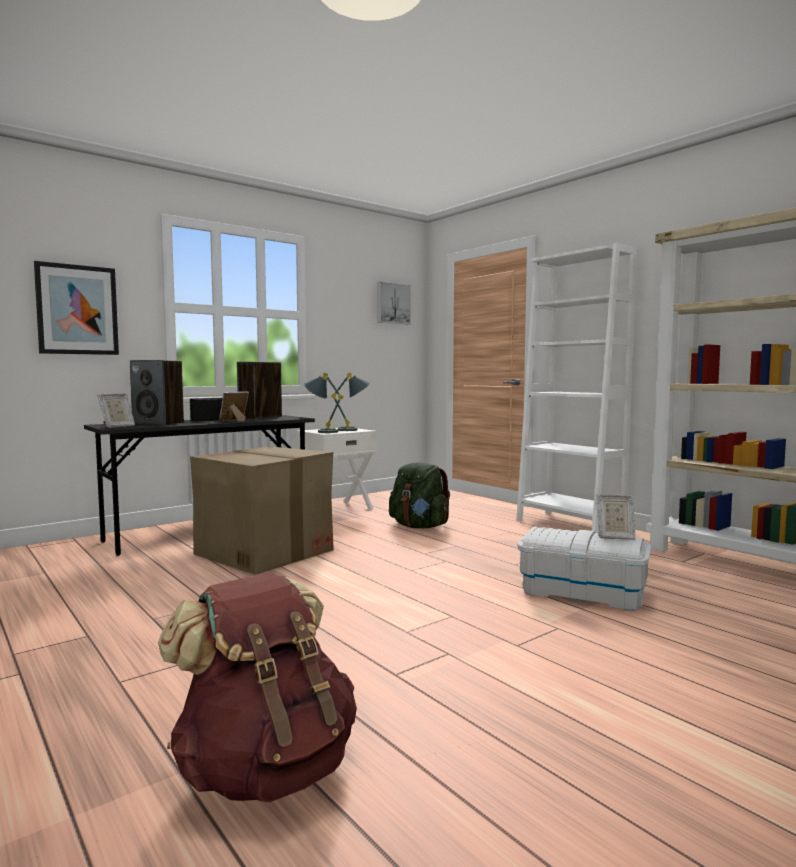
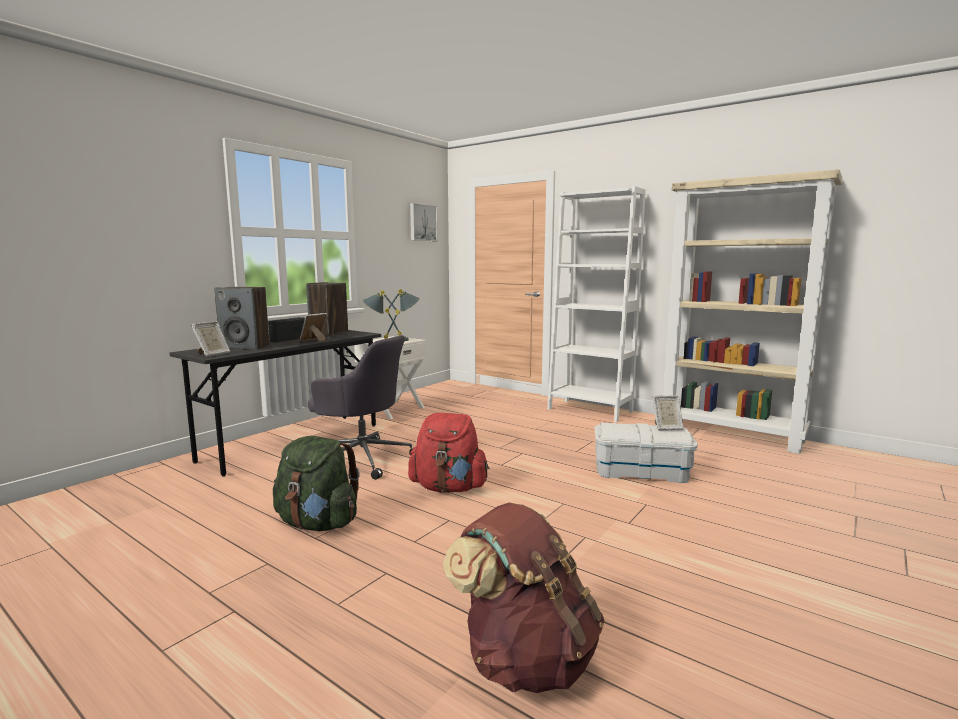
camera: 15 degrees left, 5 degrees up
(77, 310) = (149, 236): picture -> none
(265, 552) = (363, 459): cardboard box -> grey office chair
(332, 587) = (449, 488): none -> red backpack
(419, 526) = (476, 422): green backpack -> green backpack (318, 523)

